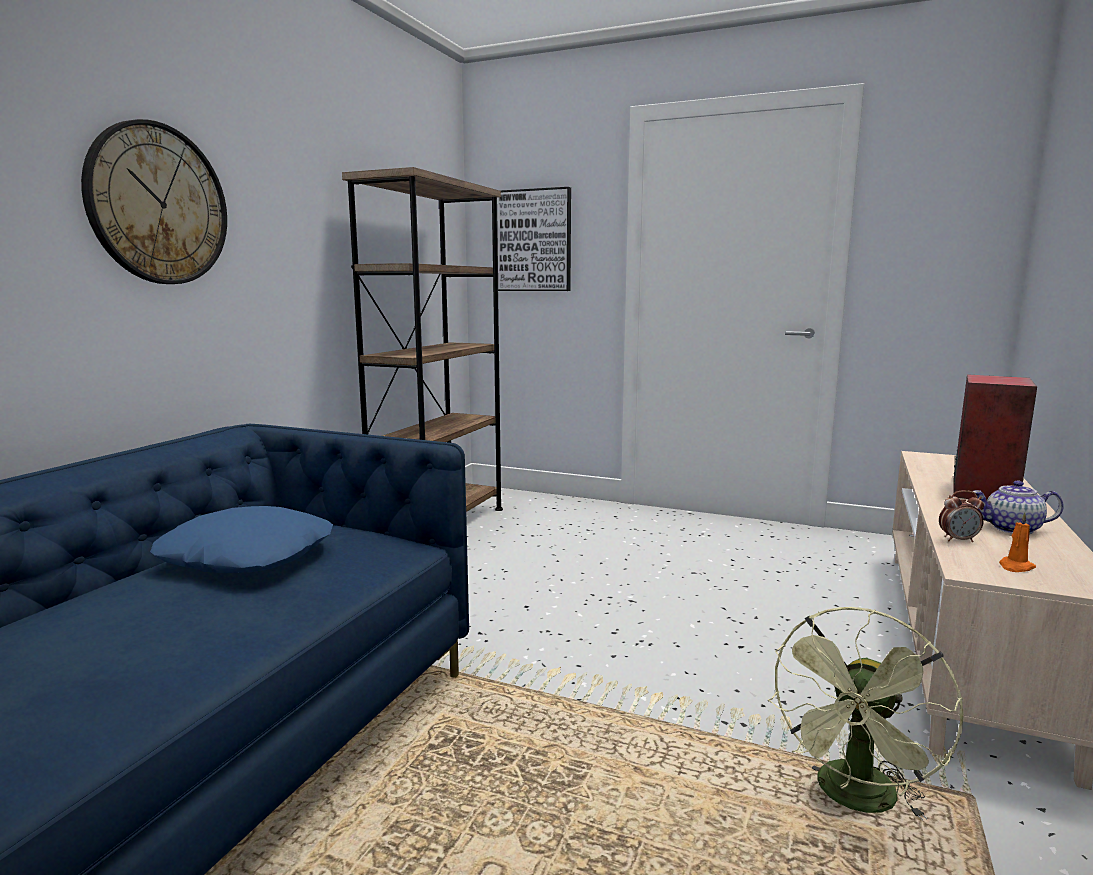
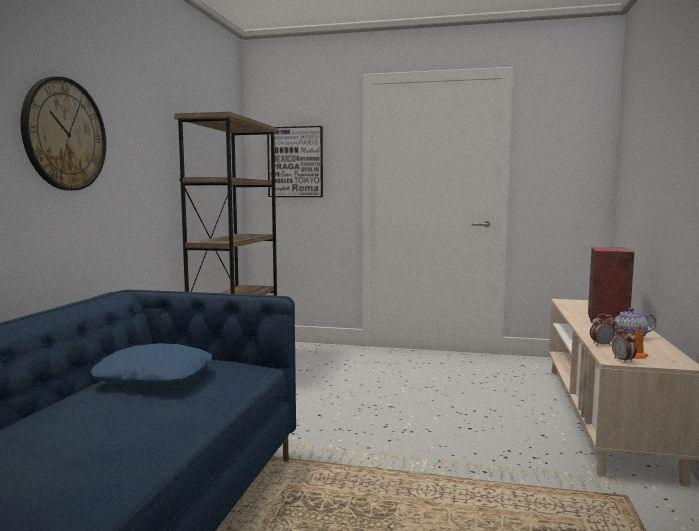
camera: 10 degrees left, 5 degrees down
(855, 800) = (562, 505): green fan -> none
(987, 574) = (623, 360): none -> alarm clock

